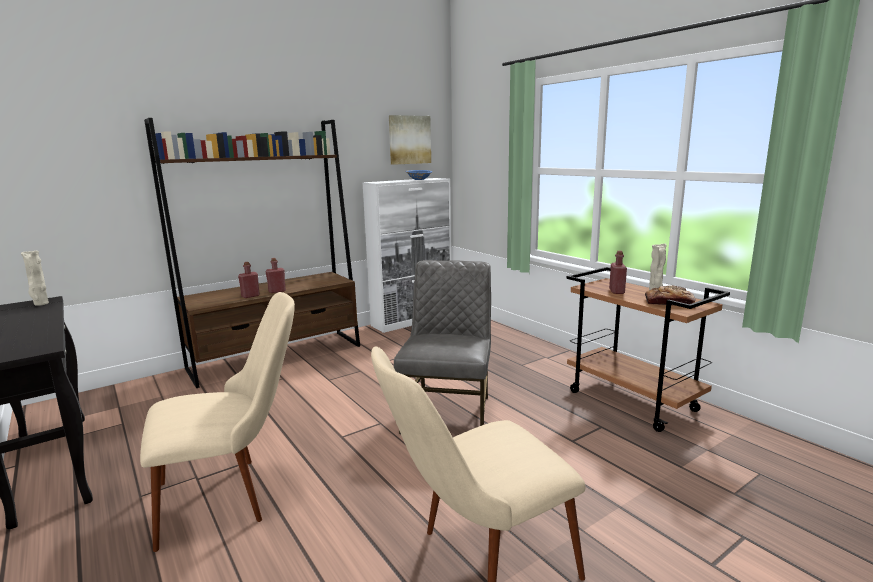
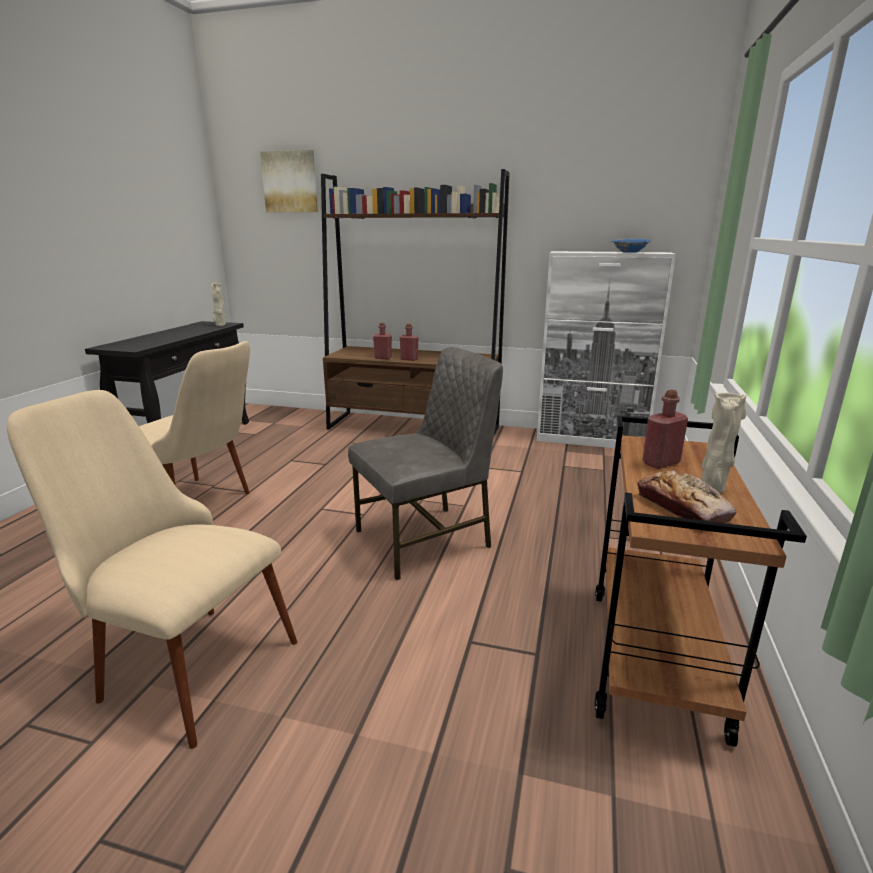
camera: 50 degrees right, 5 degrees up
(409, 140) = (636, 195): picture -> picture (290, 182)

